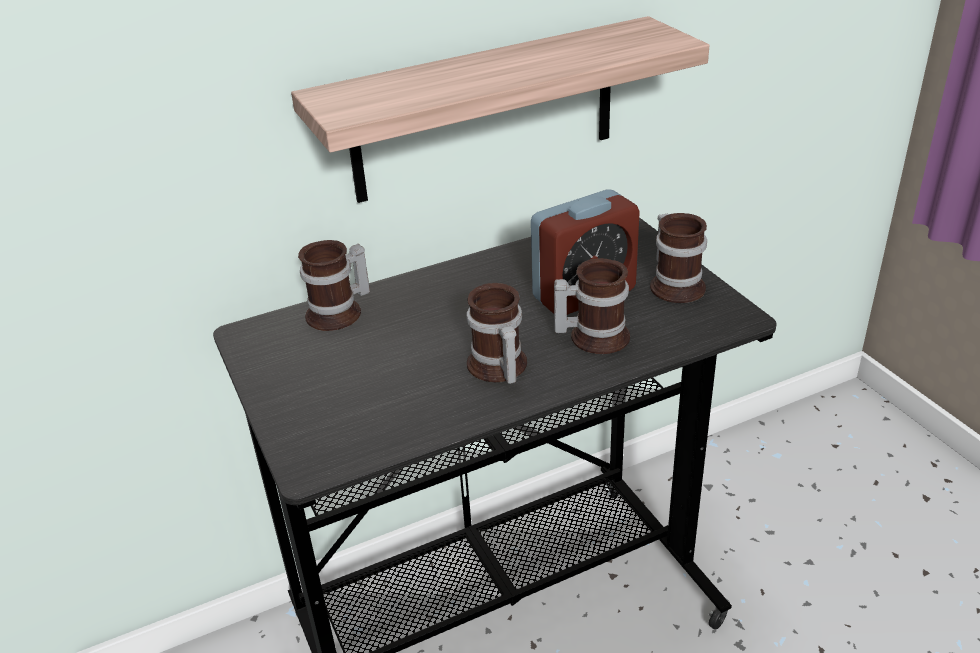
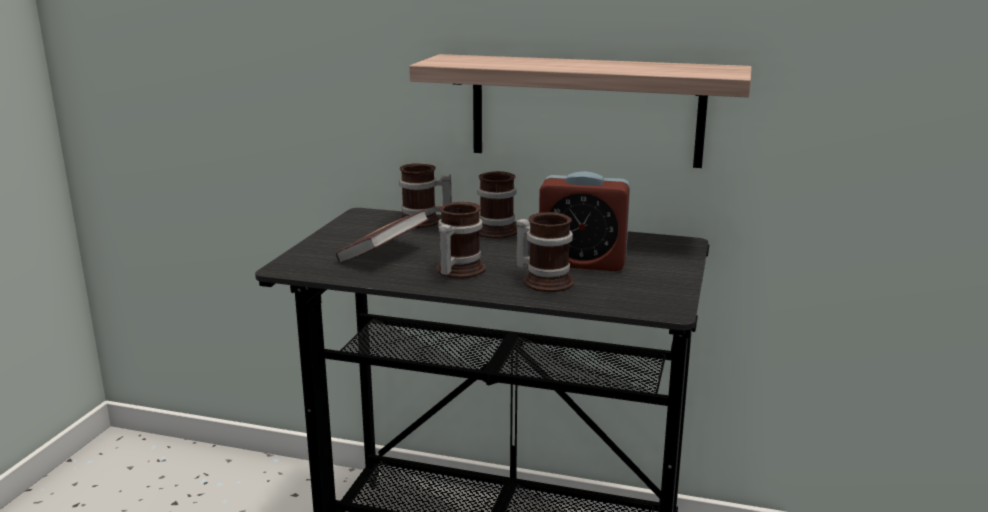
camera: 40 degrees right, 15 degrees down
(383, 385) = (383, 254): none -> book
(677, 284) = (658, 280): mug -> mug (500, 230)

